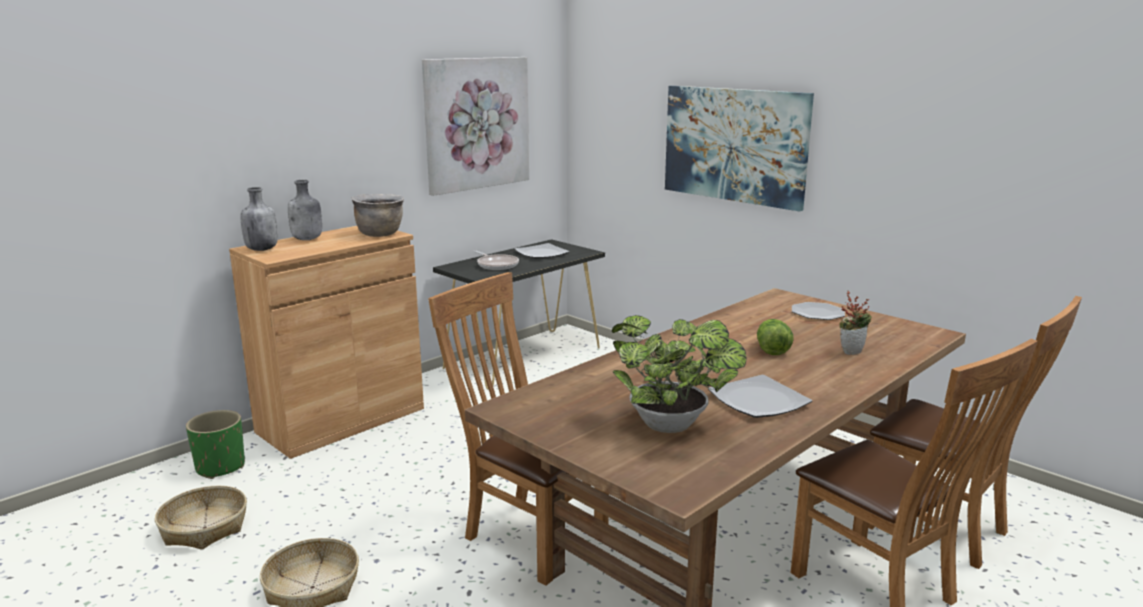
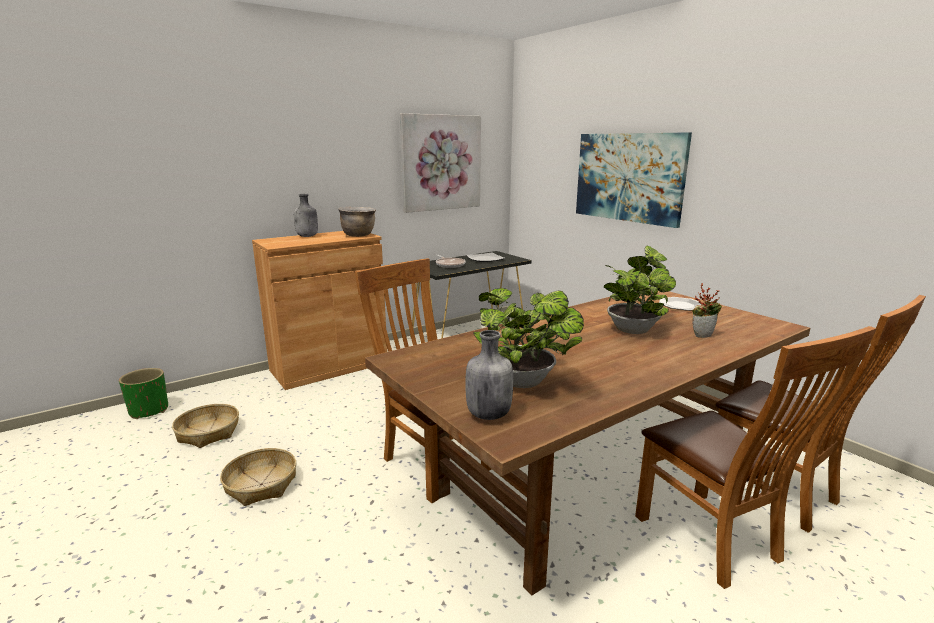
camera: 10 degrees right, 0 degrees up
(220, 467) = (237, 391): green planter -> green planter (149, 410)
(262, 249) = (272, 241): grey bottle -> grey bottle (488, 414)
(758, 401) = (607, 368): plate -> none
(772, 349) = (633, 329): lettuce -> potted plant

